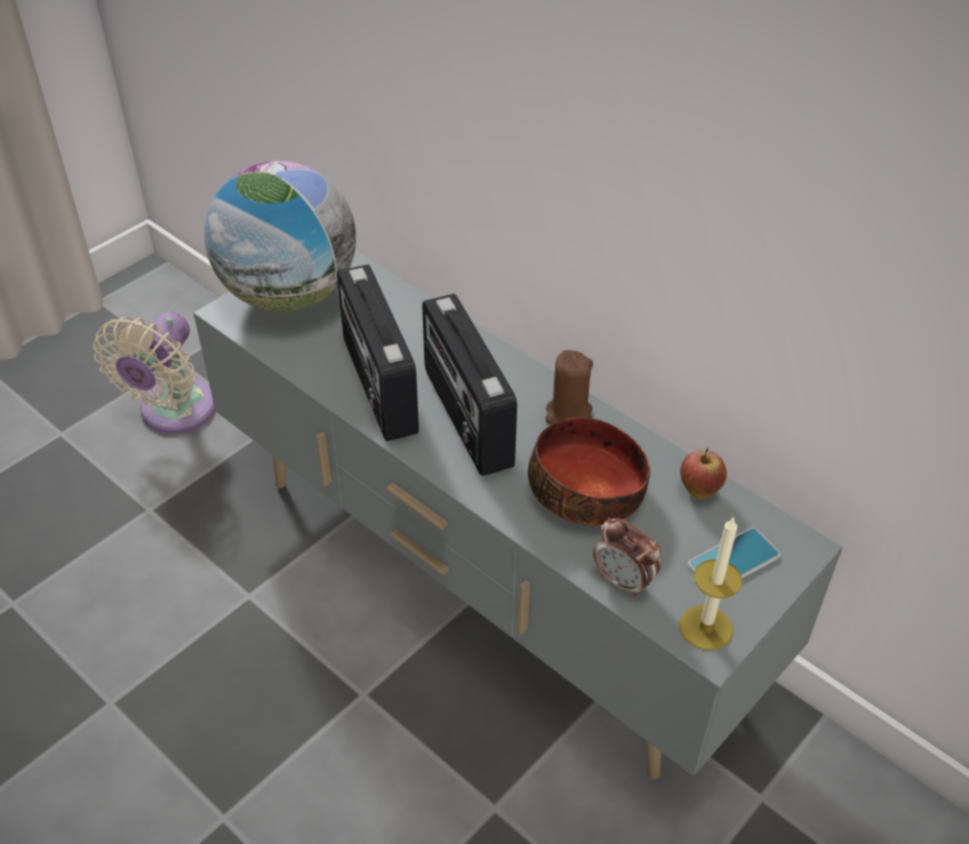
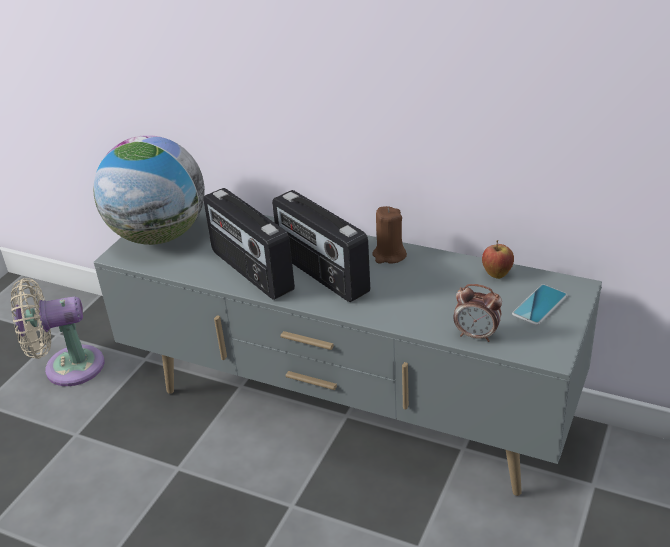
camera: 15 degrees left, 10 degrees down
(173, 412) = (67, 367): beige fan -> beige fan turned 75 degrees clockwise
(587, 490) = (425, 292): bowl -> none
(705, 627) = (543, 345): candle -> none

